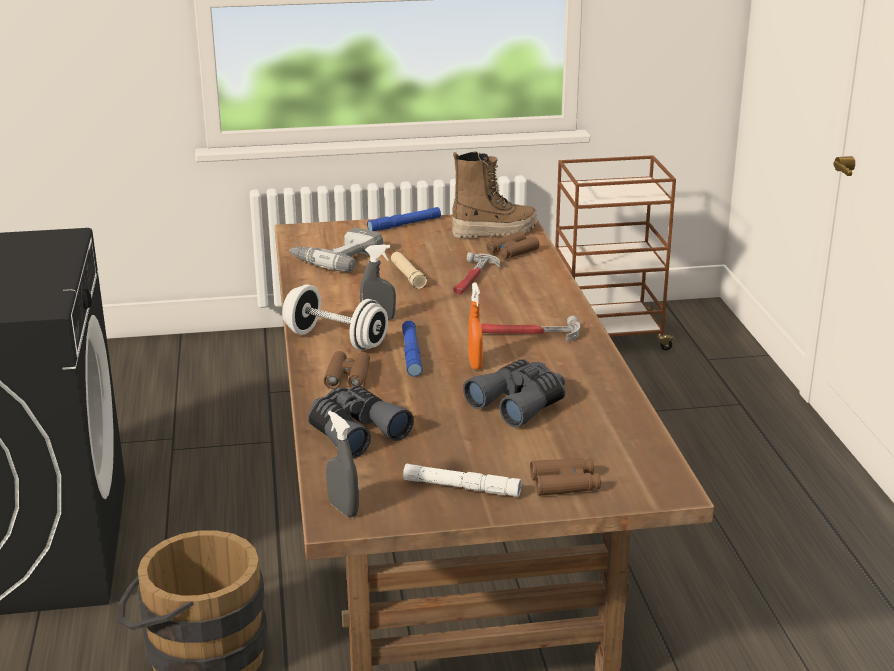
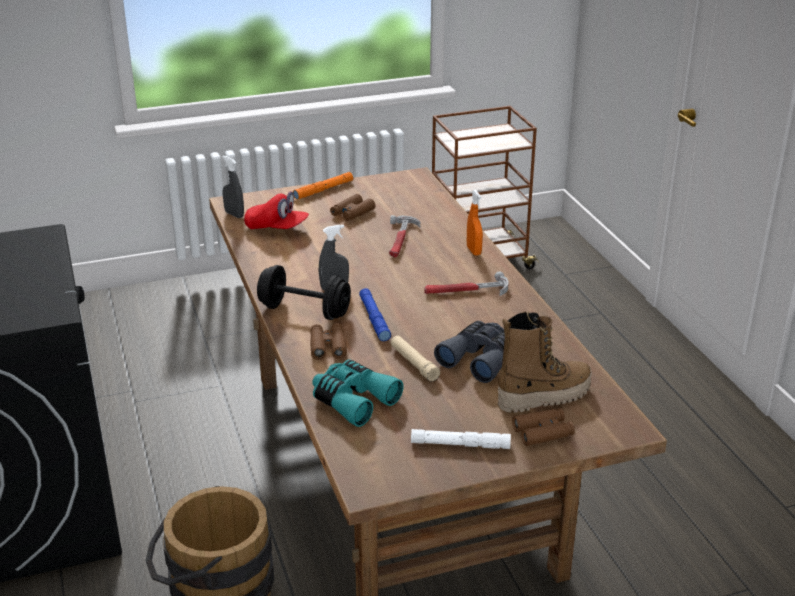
camera: 10 degrees left, 5 degrees up
(335, 340) = (304, 311): white dumbbell -> black dumbbell
(337, 258) = (277, 228): power drill -> red cap
(343, 509) = (369, 476): grey spray bottle -> grey spray bottle (234, 214)
(355, 432) = (353, 400): grey binoculars -> turquoise binoculars
(404, 224) = (323, 190): blue flashlight -> orange flashlight
(407, 276) = (344, 241): beige flashlight -> beige flashlight (414, 363)
(475, 363) = (431, 324): orange spray bottle -> orange spray bottle (473, 251)
(494, 231) = (403, 191): boot -> boot (544, 396)
(512, 252) = (424, 210): brown binoculars -> brown binoculars (352, 213)

